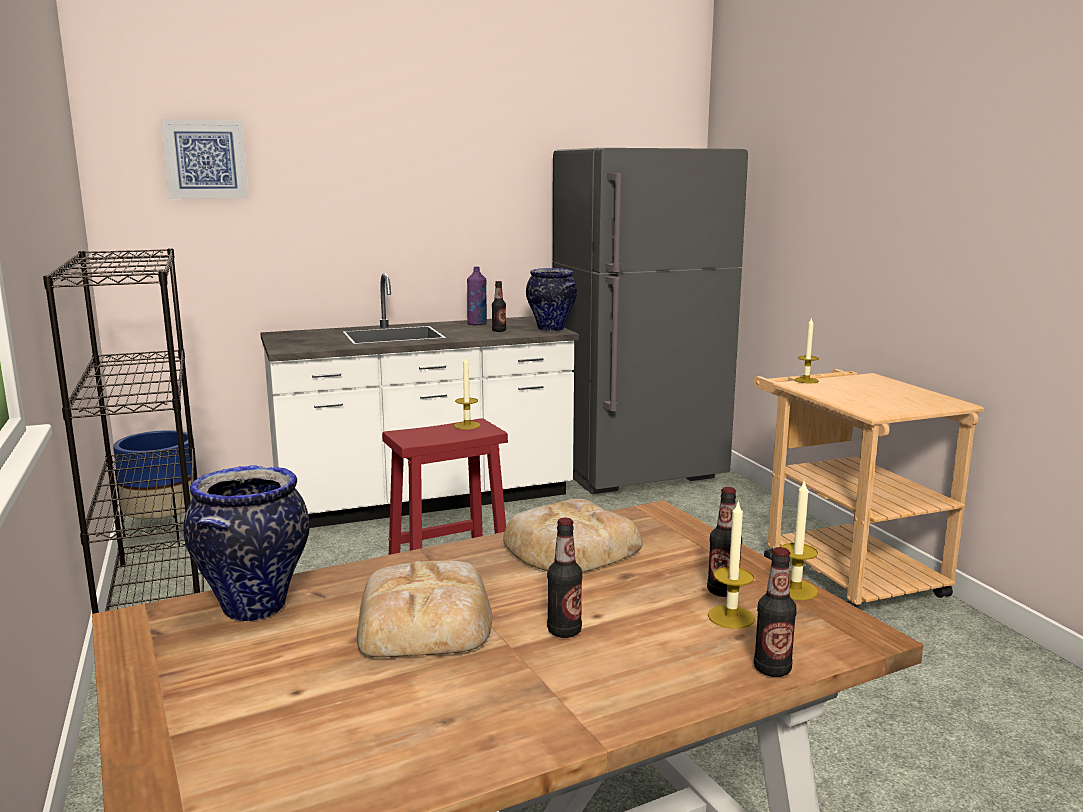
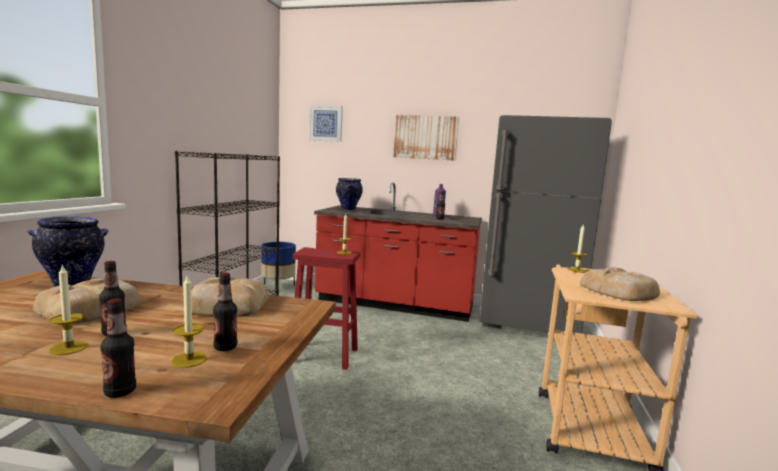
camera: 35 degrees right, 5 degrees down
(424, 500) = (394, 304): white counter -> red counter
(425, 180) = (425, 137): none -> picture
(551, 329) = (469, 222): vase -> vase (348, 209)
(795, 590) = (260, 362): candle -> candle (69, 347)
(892, 399) = (619, 291): none -> bread

